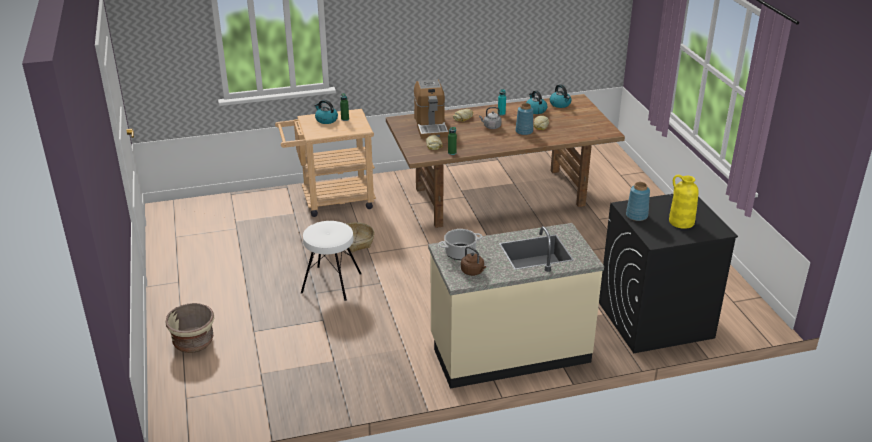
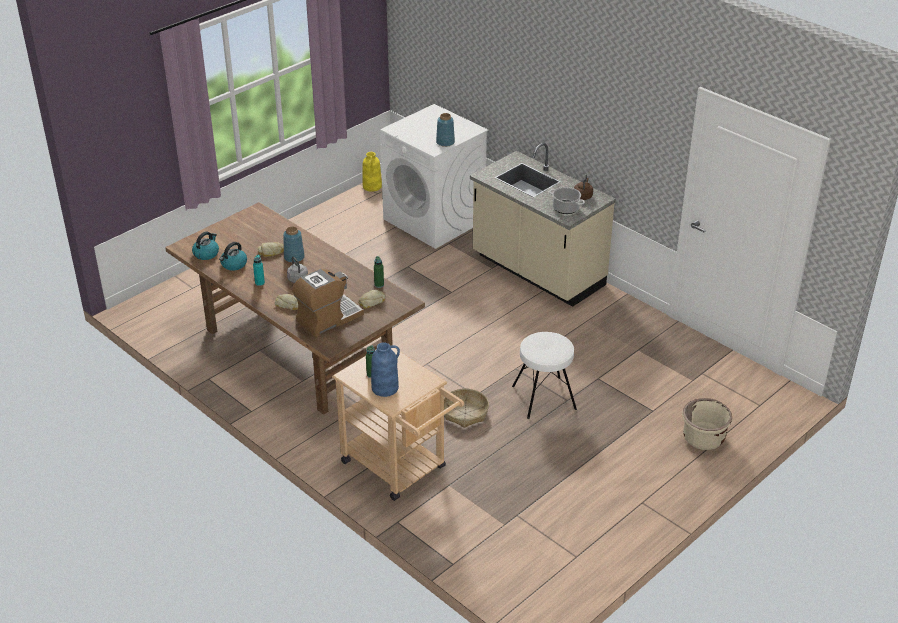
camera: 120 degrees left, 5 degrees up
(326, 120) = (385, 388): kettle -> blue vase
(655, 320) = (434, 220): black washing machine -> white washing machine
(681, 222) = (436, 125): yellow vase -> yellow vase (372, 187)

